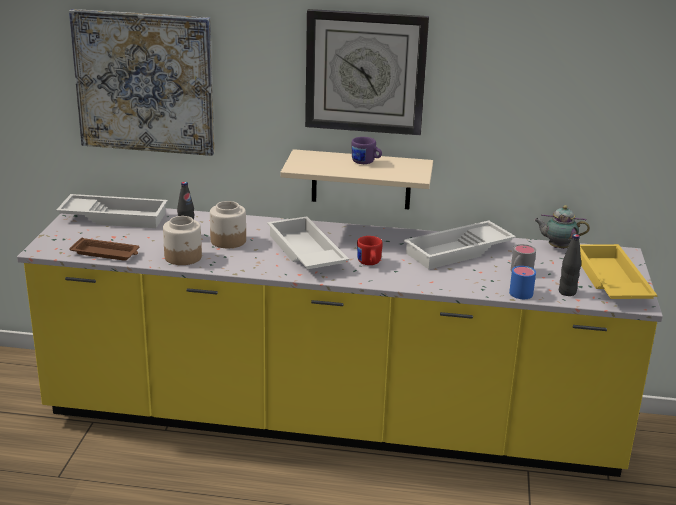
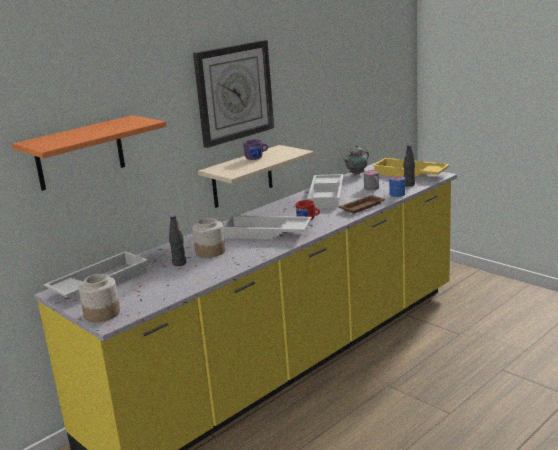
camera: 50 degrees left, 5 degrees down
(106, 253) = (160, 297): brown tray -> brown tray (363, 207)
(144, 82) = (80, 153): picture -> orange shelf
(183, 257) = (212, 271): jar -> jar (102, 313)

